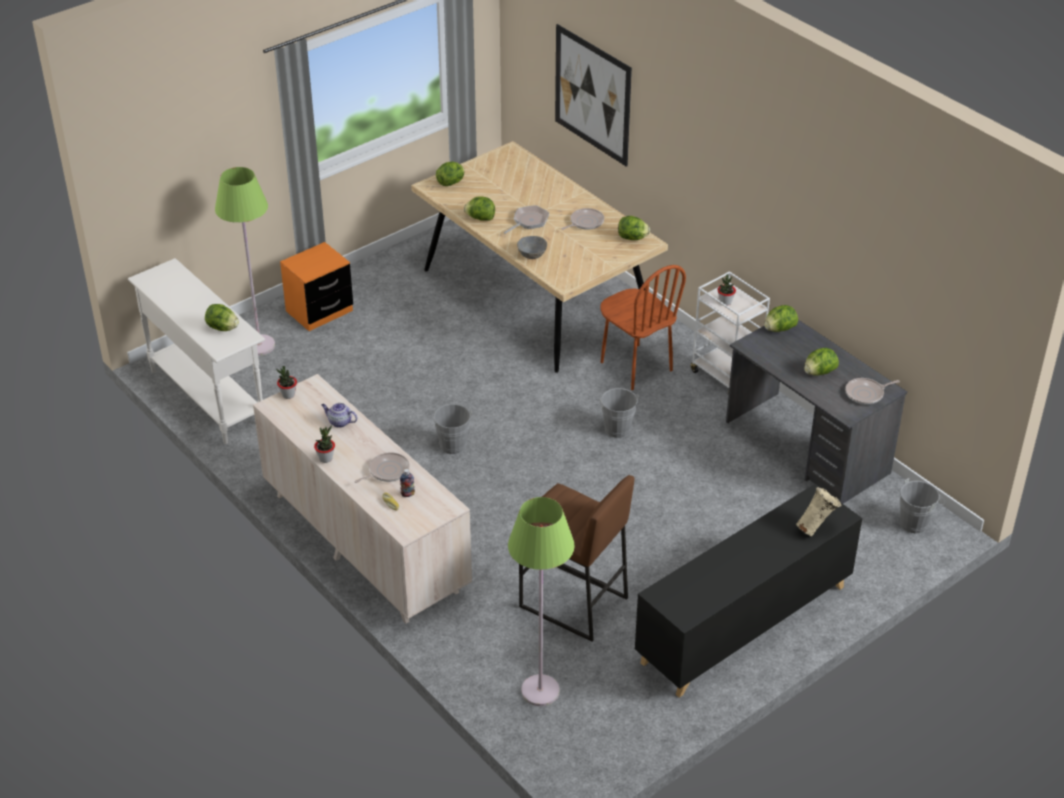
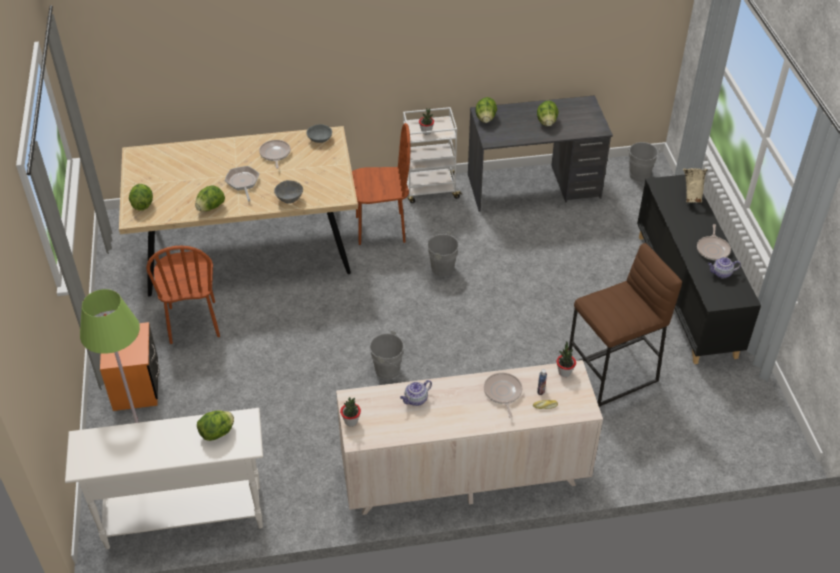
camera: 60 degrees left, 5 degrees up
(326, 458) = (458, 427): potted plant -> potted plant (564, 372)
(415, 308) = (193, 322): none -> brown chair
(540, 691) = (693, 432): green floor lamp -> none
(592, 95) = (205, 54): picture -> none
(632, 238) = (319, 139): lettuce -> grey bowl
(707, 587) = (721, 273): none -> teapot
(866, 394) = (584, 112): frying pan -> frying pan (713, 249)

